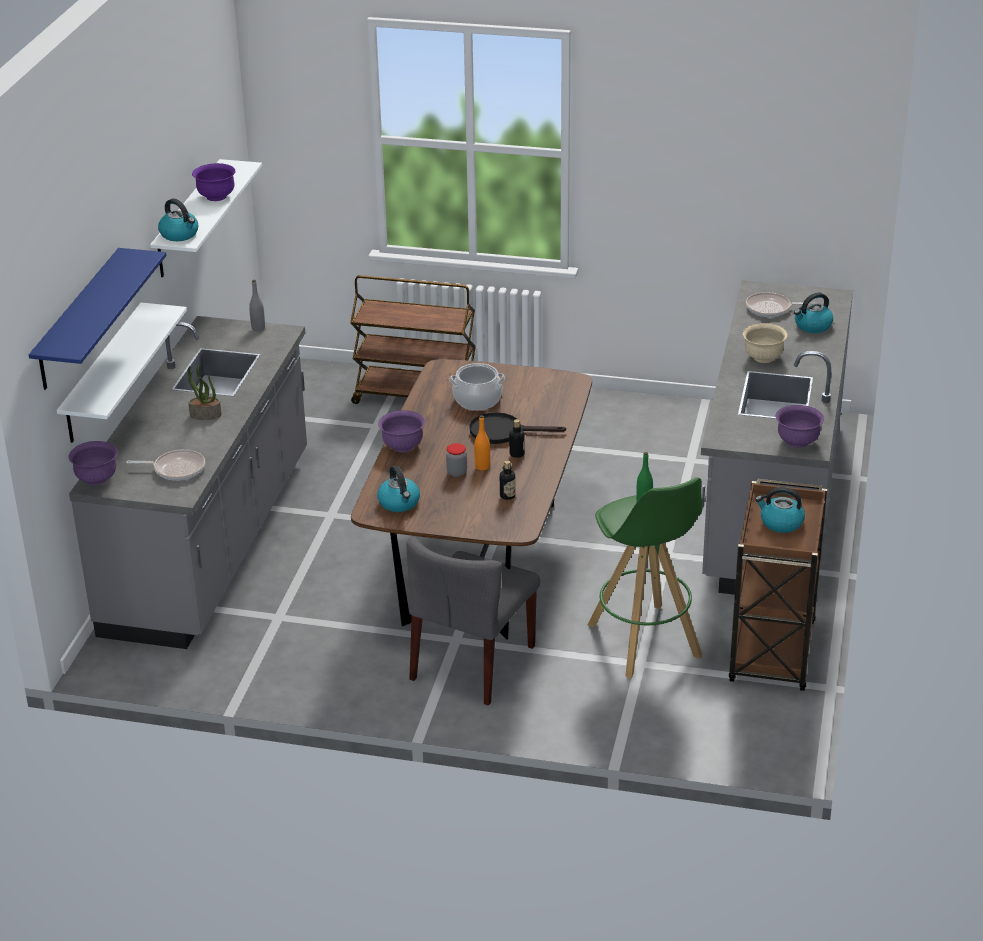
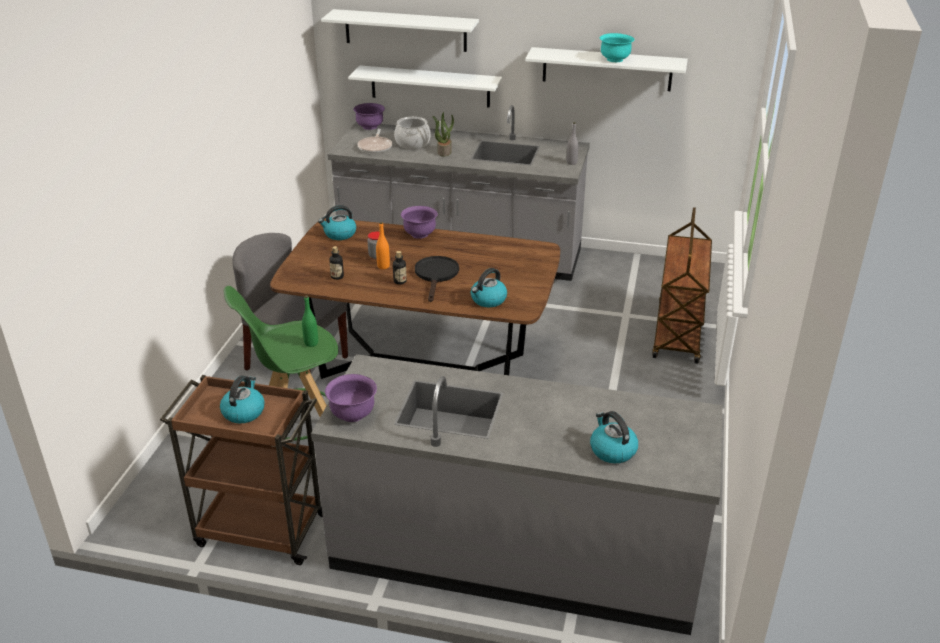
camera: 90 degrees right, 0 degrees up
(78, 320) = (405, 30): blue shelf -> white shelf
(180, 234) = (547, 53): kettle -> kettle (488, 300)
(216, 196) = (615, 59): purple bowl -> turquoise bowl
(477, 399) = (490, 264): cooking pot -> cooking pot (413, 143)
(763, 357) = (533, 406): beige bowl -> none
(771, 309) = (651, 421): frying pan -> none

